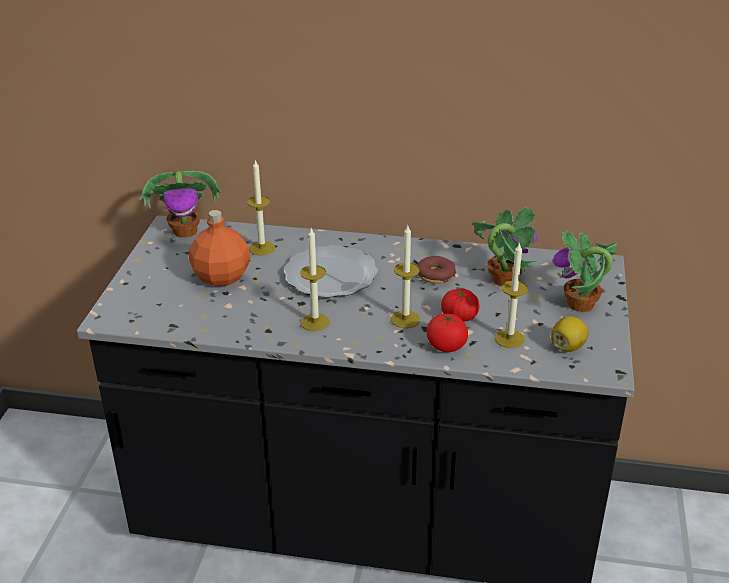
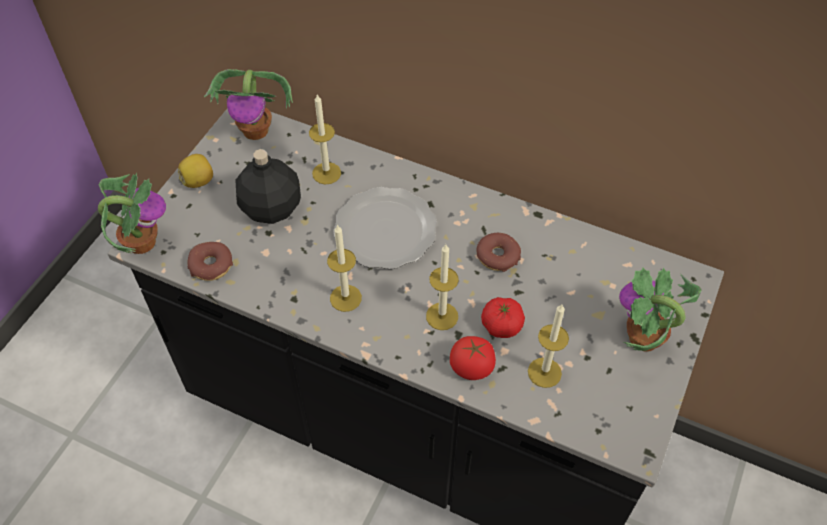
camera: 15 degrees right, 20 degrees up
(181, 322) = (211, 265): none -> donut
(220, 277) = (270, 208): orange bottle -> black bottle
(503, 279) = (571, 279): potted plant -> potted plant (141, 242)
(567, 347) = (604, 400): lemon -> lemon (199, 181)

